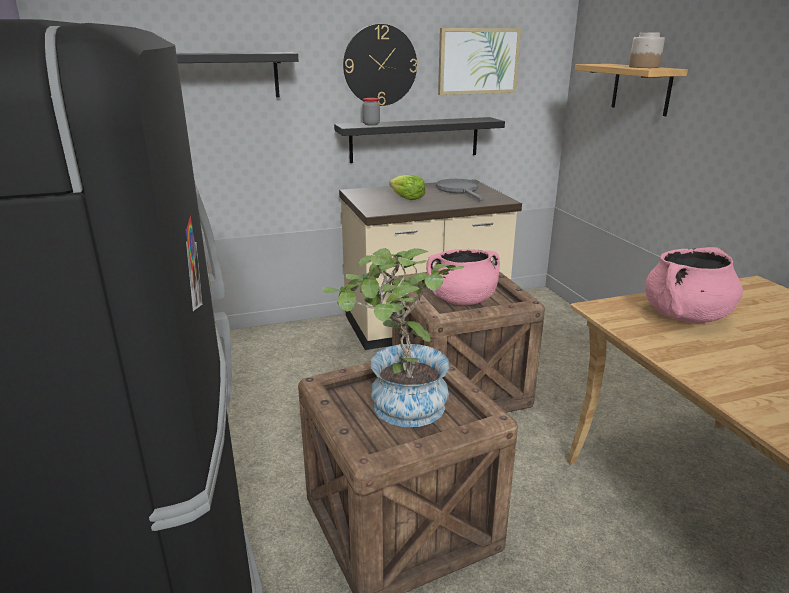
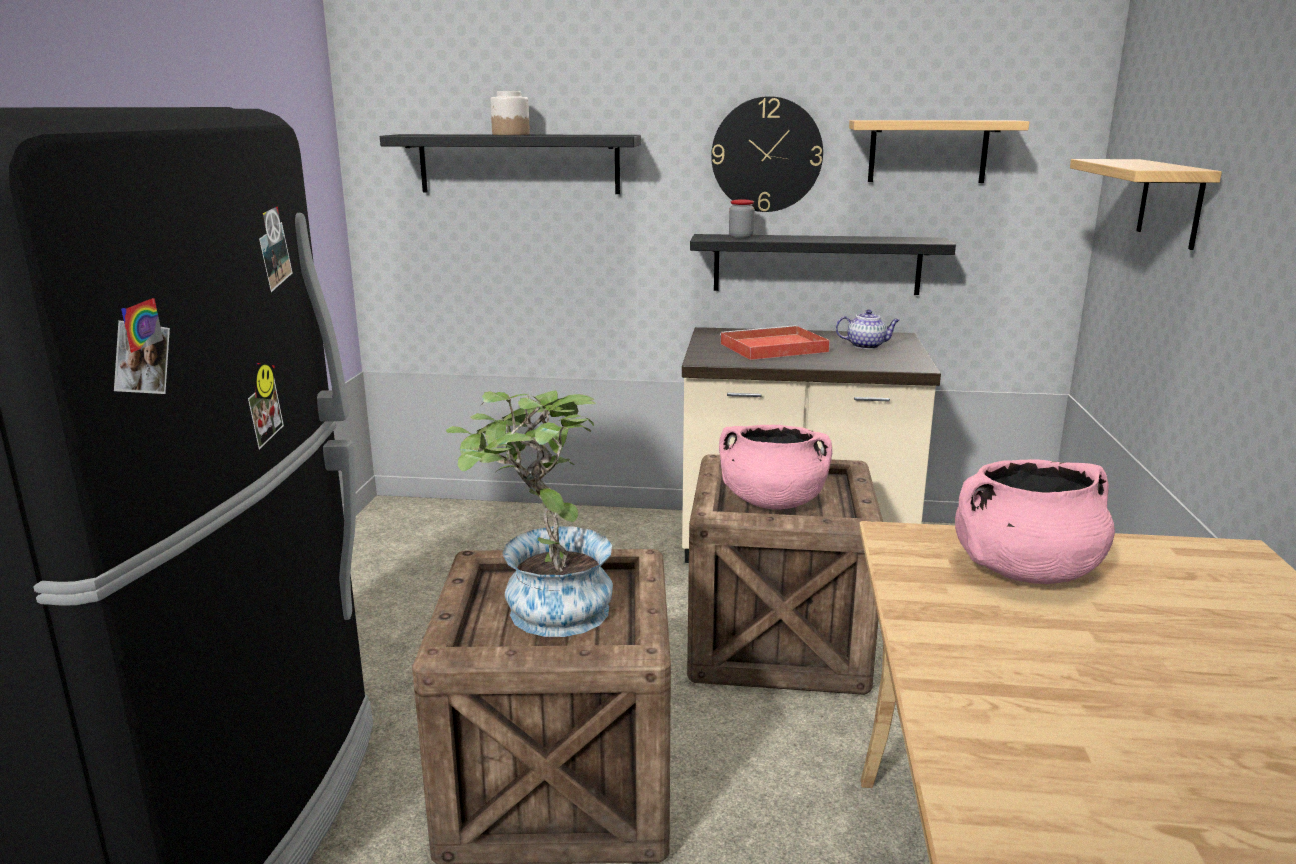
camera: 25 degrees right, 5 degrees down
(407, 198) = (772, 348): lettuce -> red tray
(460, 190) = (866, 346): grey frying pan -> teapot
(478, 61) = (928, 151): picture -> shelf
(643, 67) = (1154, 166): jar -> jar (510, 134)

